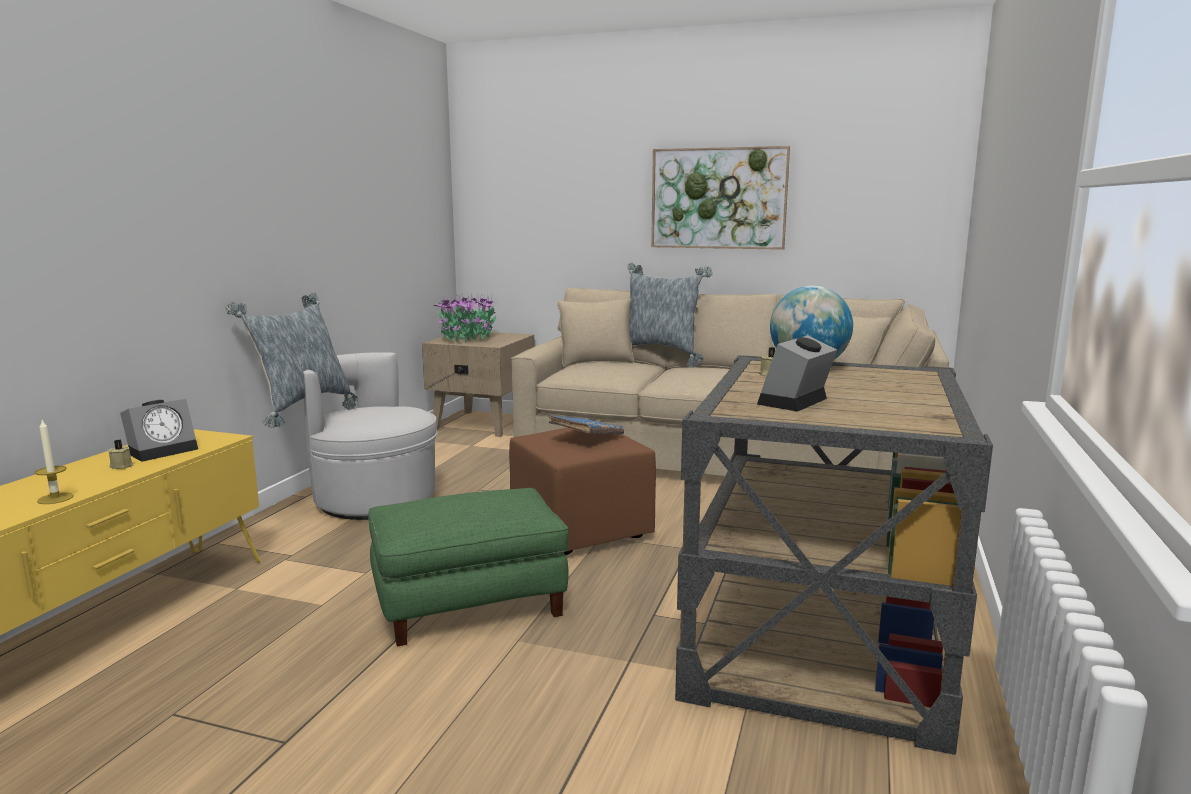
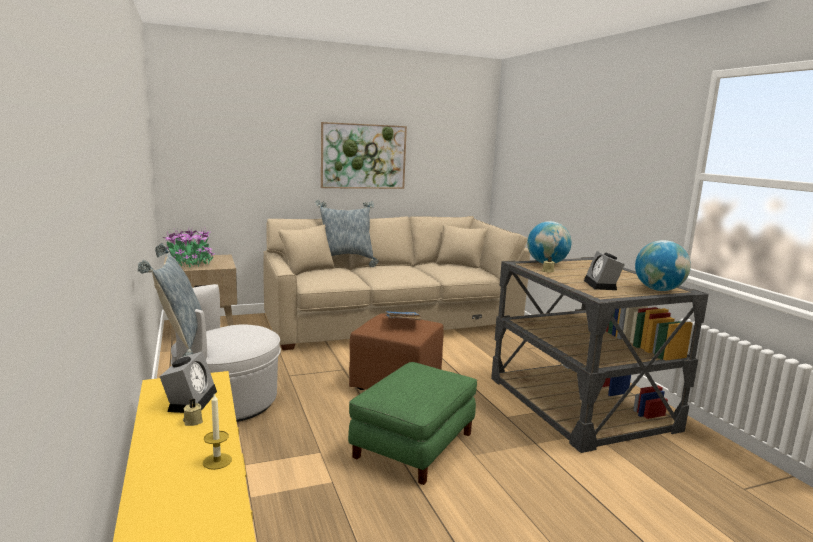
camera: 40 degrees left, 0 degrees up
(888, 423) = (658, 290): none -> globe

